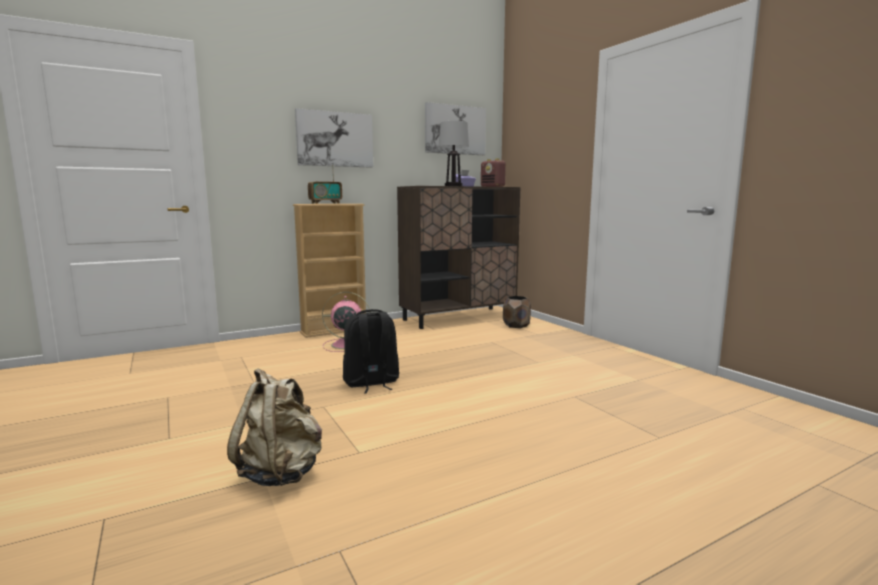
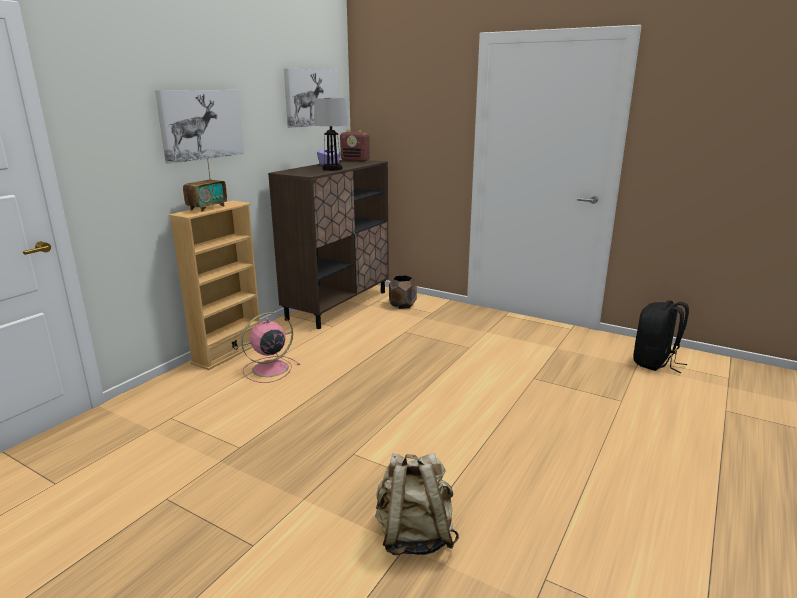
camera: 30 degrees left, 10 degrees up
(371, 383) = (360, 412): black backpack -> black backpack (655, 363)

